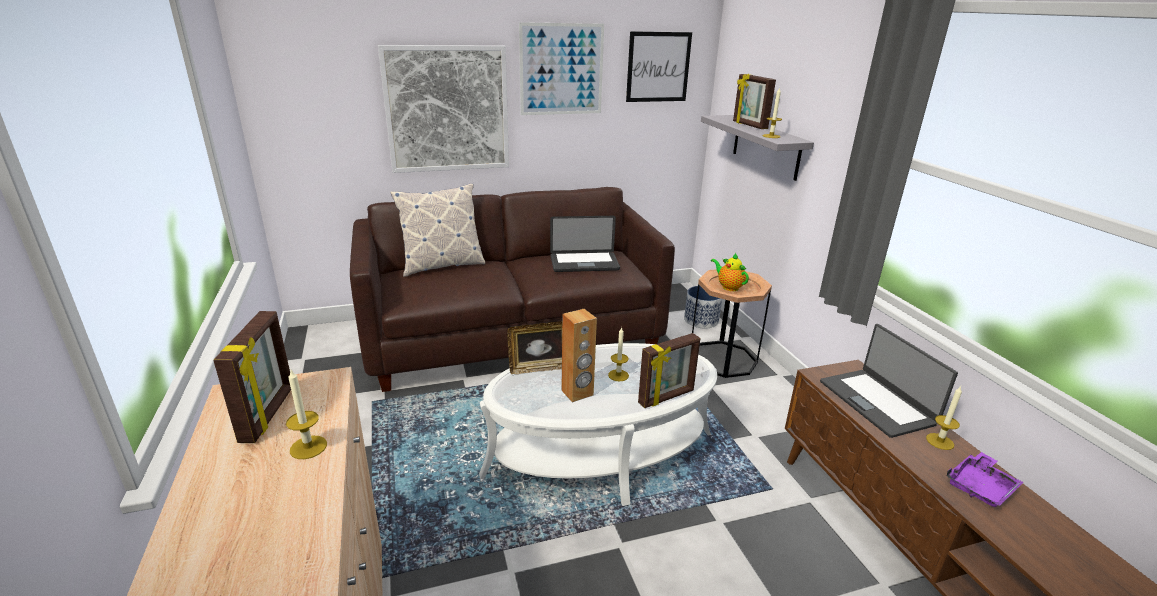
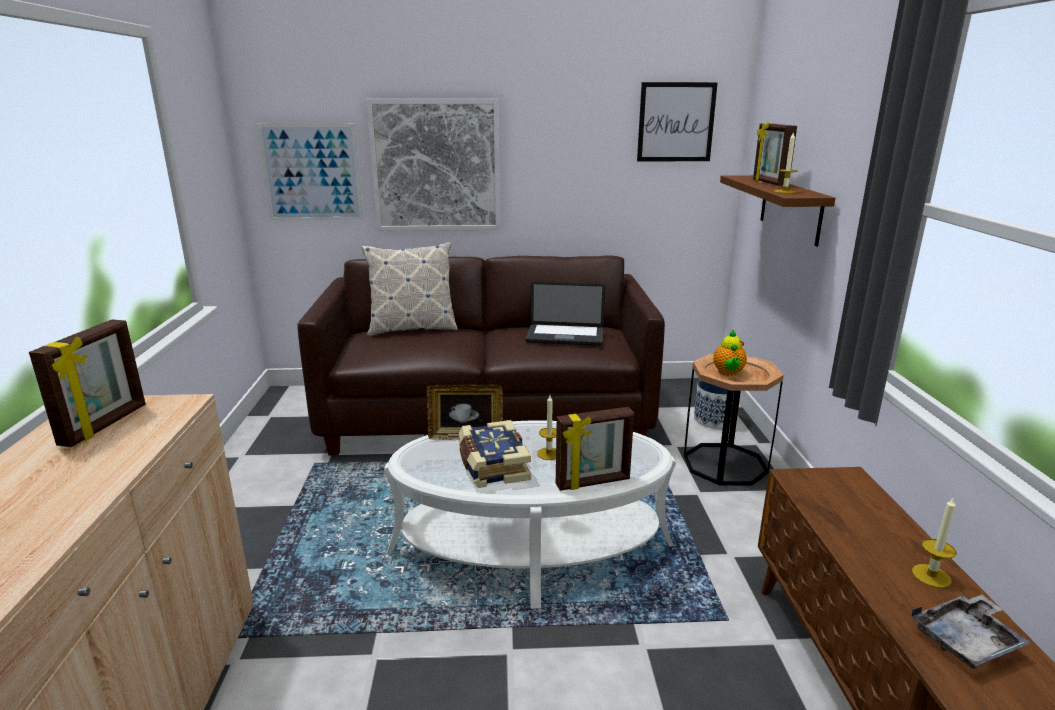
camera: 15 degrees right, 5 degrees down
(308, 447) = (115, 457): candle -> none
(561, 69) = (561, 124): picture -> picture (312, 172)
(577, 393) = (492, 466): brown speaker -> book
(728, 287) = (728, 373): teapot -> teapot turned 150 degrees counterclockwise
(766, 146) = (790, 208): grey shelf -> brown shelf
(877, 402) = (861, 518): laptop -> none
(980, 487) = (967, 641): purple tray -> grey tray

